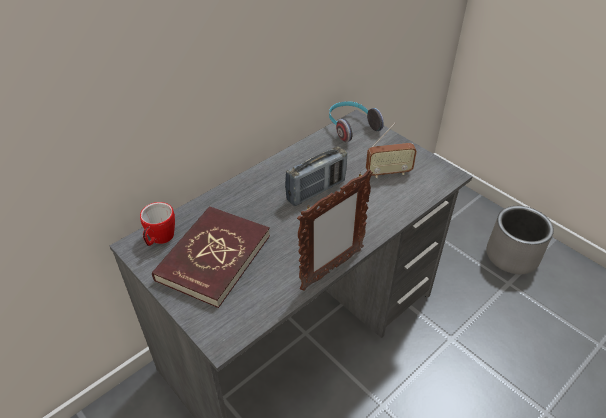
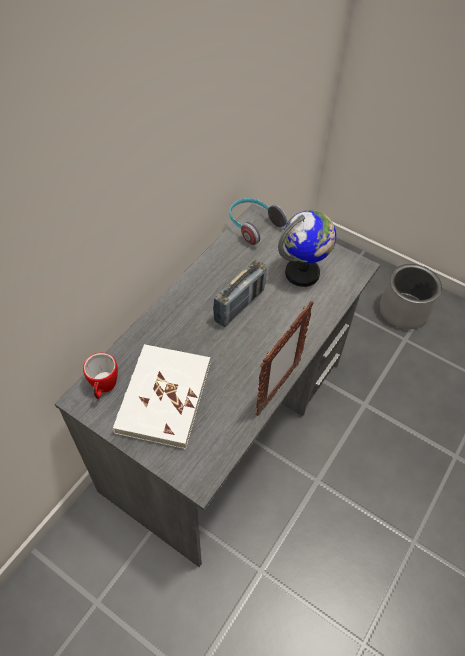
camera: 15 degrees left, 10 degrees up
(213, 257) = (163, 397): red book -> white book
(388, 173) = (302, 273): radio -> globe

